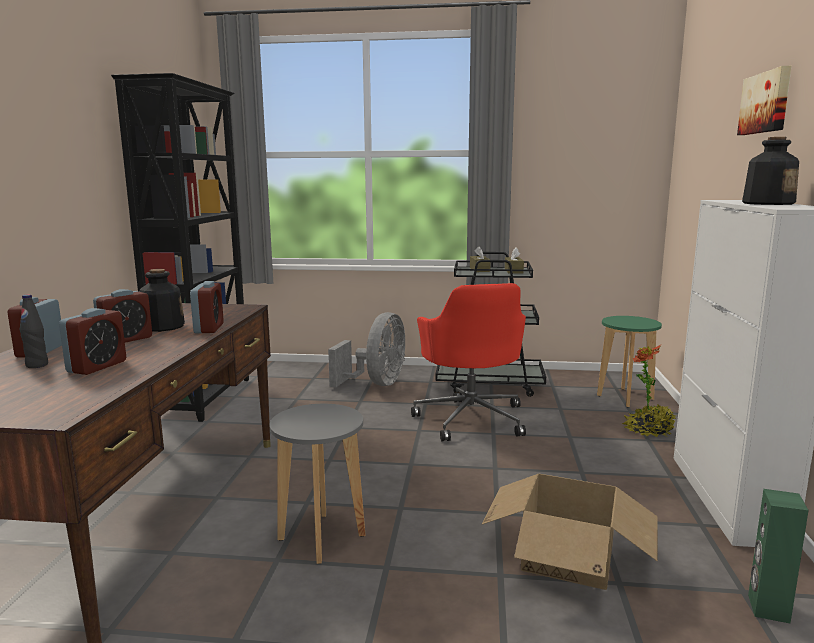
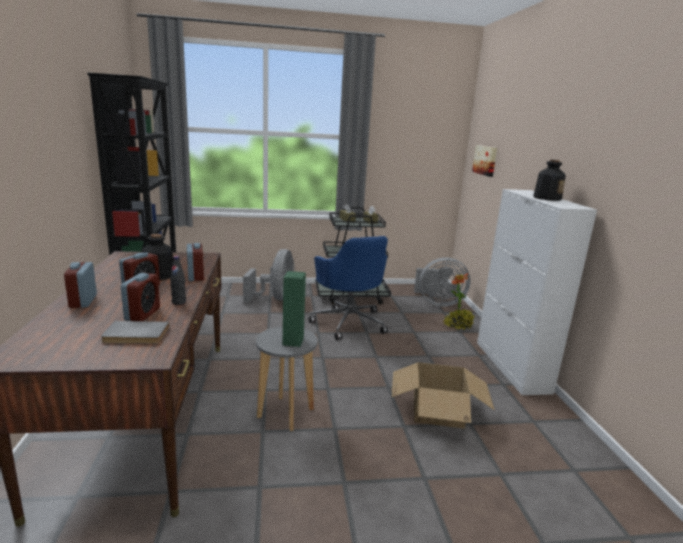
camera: 15 degrees left, 5 degrees up
(37, 365) = (94, 314): black bottle -> black bottle (179, 302)
(62, 390) = (135, 335): none -> grey book
(471, 418) = (348, 322): red office chair -> blue office chair
(625, 397) = (438, 303): green stool -> grey fan
(766, 103) = (541, 131): picture -> picture (485, 160)
(767, 608) = (547, 429): green speaker -> green speaker (292, 341)

